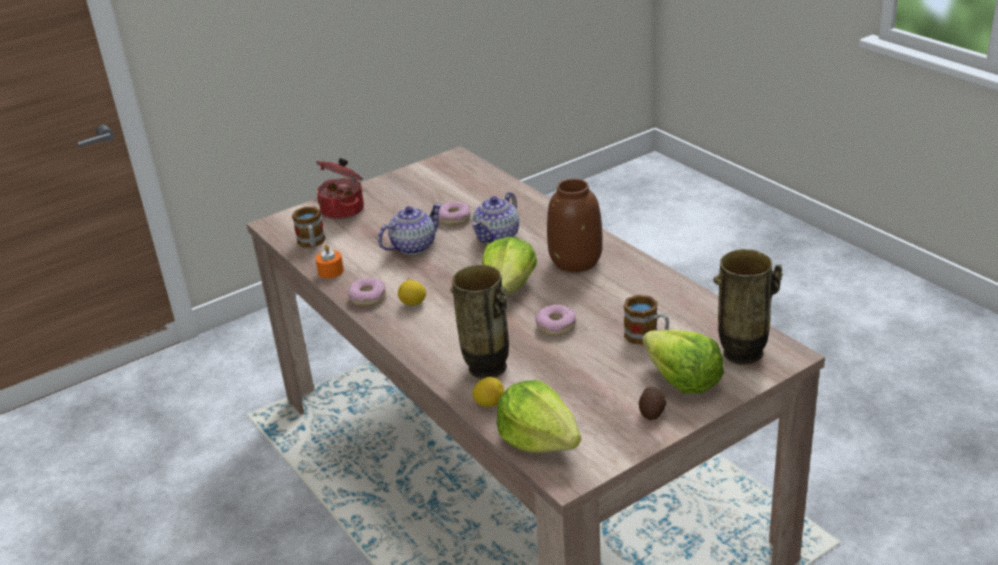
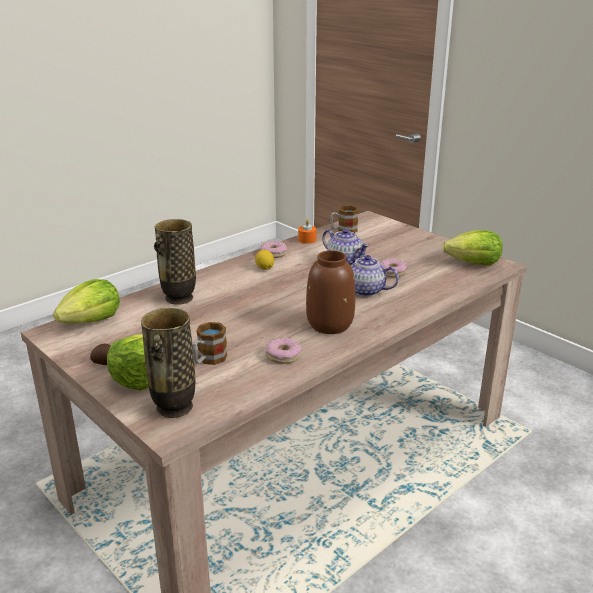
camera: 80 degrees right, 5 degrees down
(344, 209) = (395, 235): cooking pot -> none
(489, 403) = (138, 302): lemon -> none
(509, 287) = (287, 299): lettuce -> lettuce (473, 263)
(556, 326) = (230, 320): donut -> donut (283, 356)

